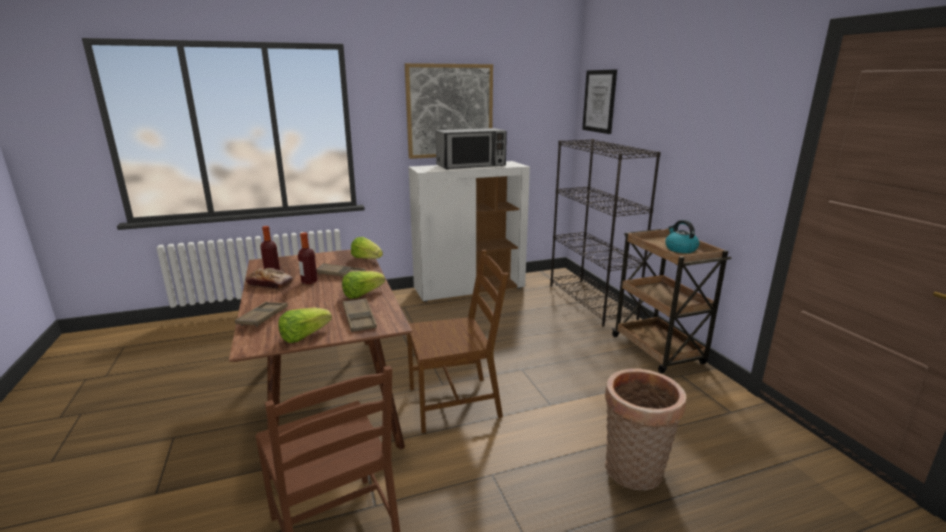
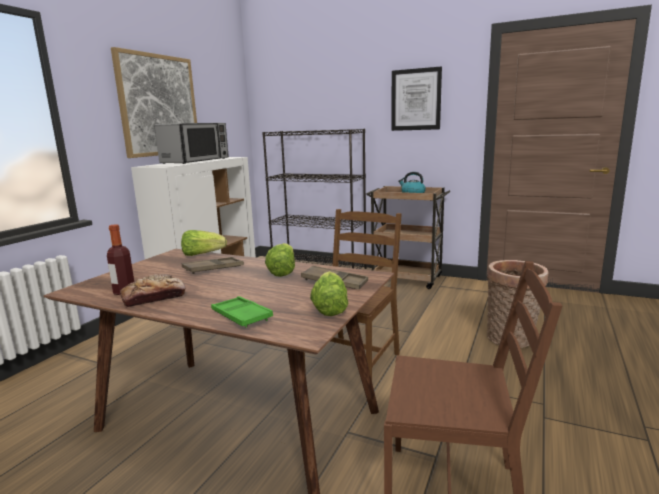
camera: 45 degrees left, 5 degrees down
(263, 317) = (241, 316): brown tray -> green tray
(309, 281) = (197, 282): bottle -> none
(599, 101) = (281, 98): picture -> picture (416, 99)

